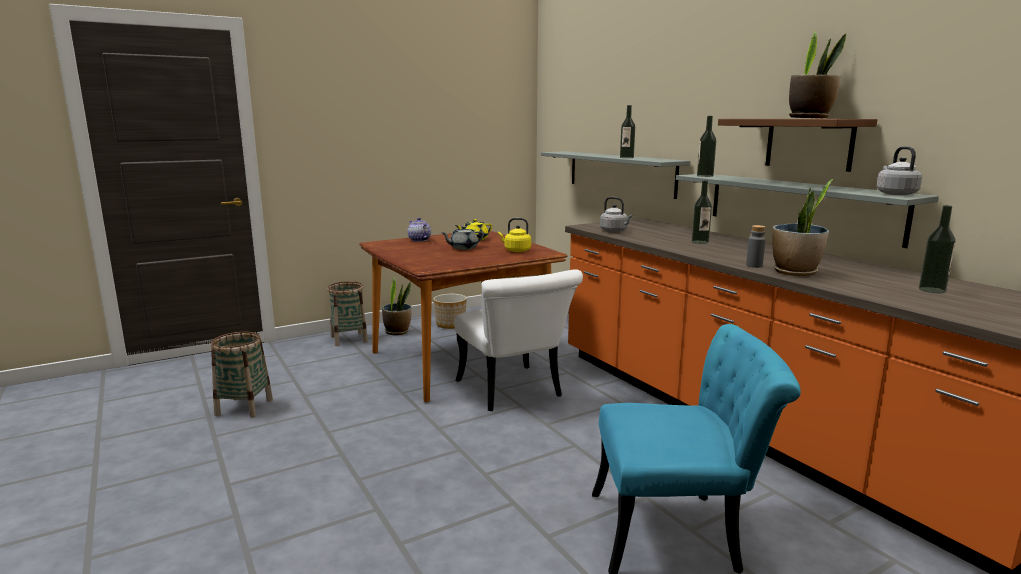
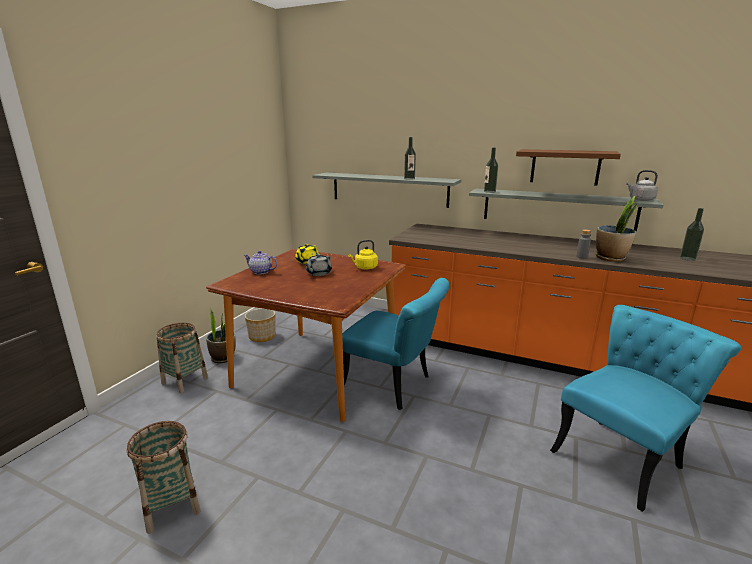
camera: 35 degrees left, 5 degrees up
(514, 393) = (394, 385): white chair -> turquoise chair
(615, 231) = (434, 239): grey kettle -> none
(700, 242) = (506, 241): bottle -> none
(809, 118) = (577, 150): potted plant -> none

